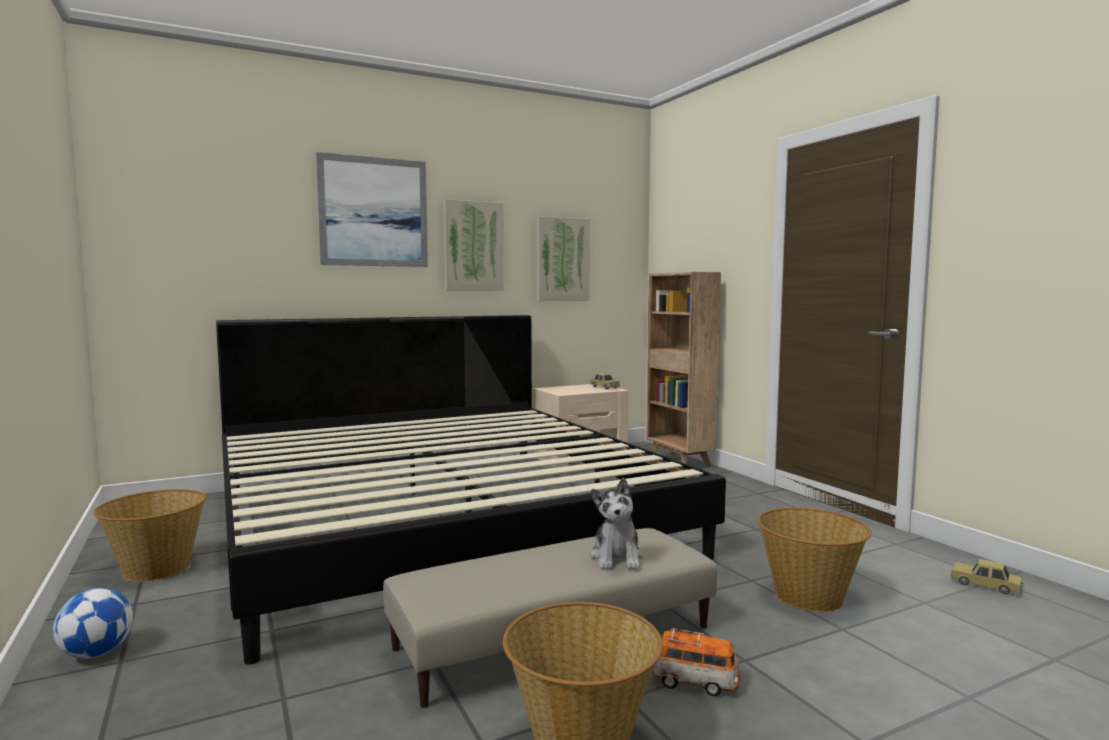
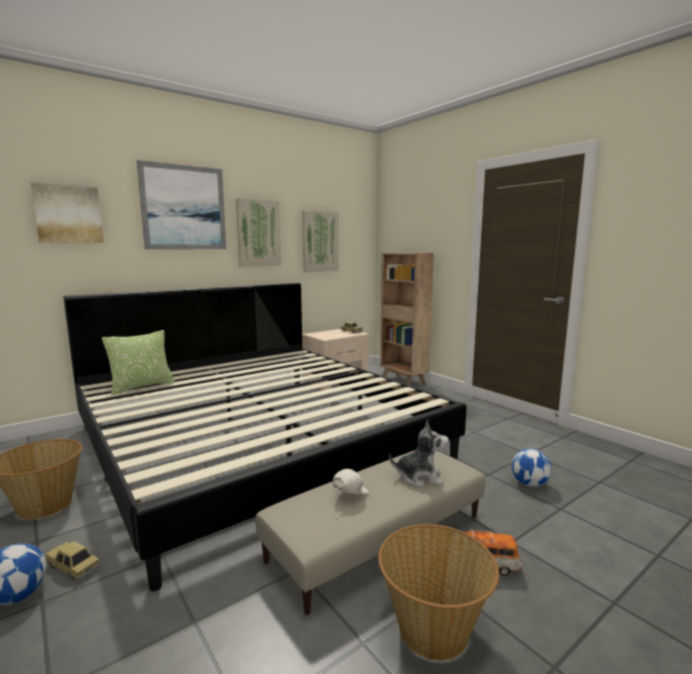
camera: 10 degrees left, 5 degrees up
(229, 219) = (68, 214): none -> picture
(300, 440) = (142, 386): none -> pillow
(509, 569) = (349, 495): none -> white cap
(617, 557) = (419, 477): plush toy -> plush toy turned 75 degrees counterclockwise
(809, 596) = (529, 484): basket -> football
(985, 585) = (628, 465): toy car -> toy car (73, 567)

